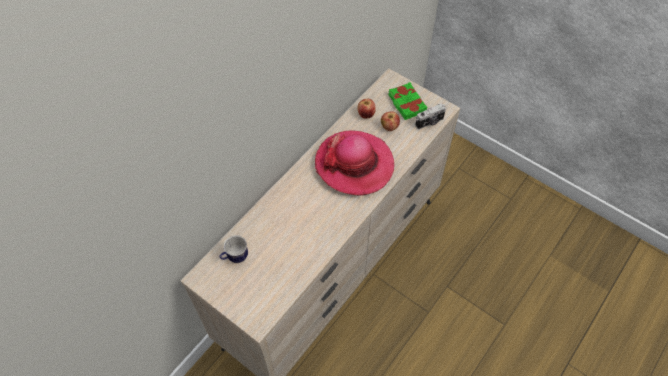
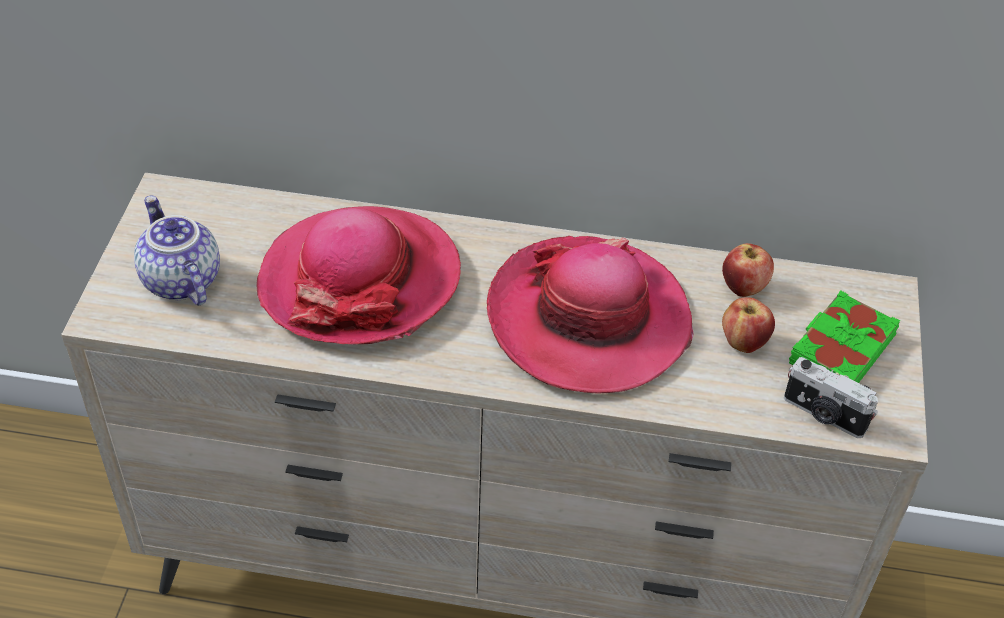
camera: 60 degrees right, 10 degrees down
(235, 257) = (234, 224): mug -> none
(255, 289) = (179, 281): none -> teapot
(293, 226) = (360, 280): none -> hat

